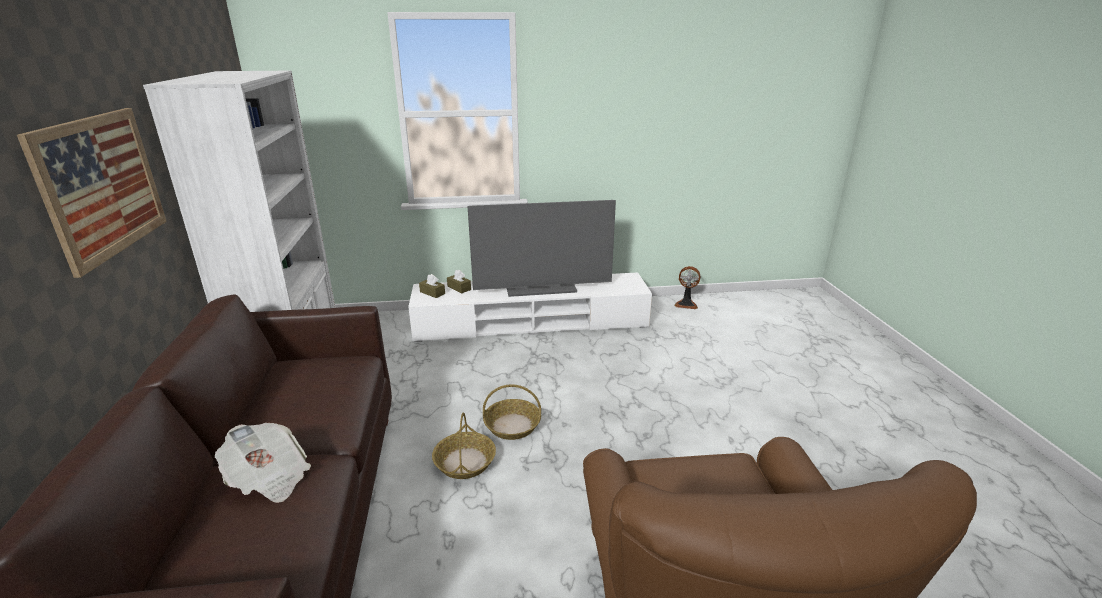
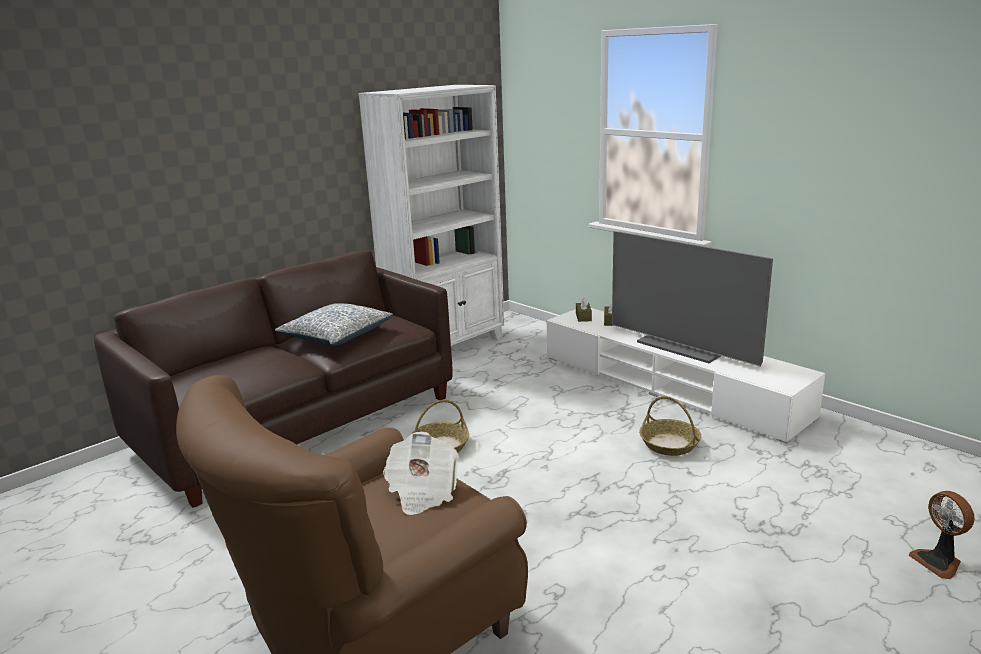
camera: 55 degrees right, 5 degrees down
(102, 186) = (297, 155): picture -> none
(269, 478) = (267, 357): newspaper -> newspaper (422, 491)
(296, 409) = (337, 336): none -> pillow
(512, 425) = (509, 445): basket -> basket (669, 444)
(686, 304) = (894, 447): fan -> fan (938, 562)

